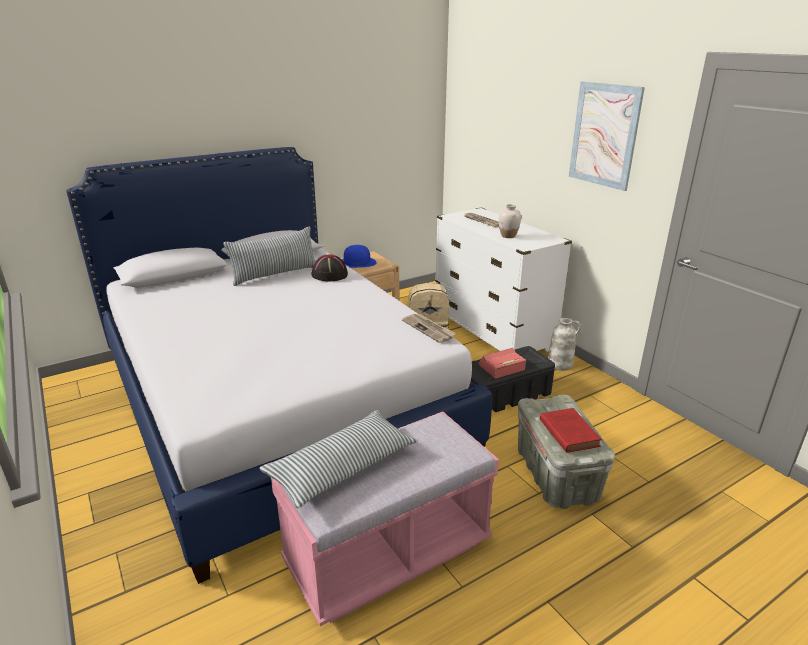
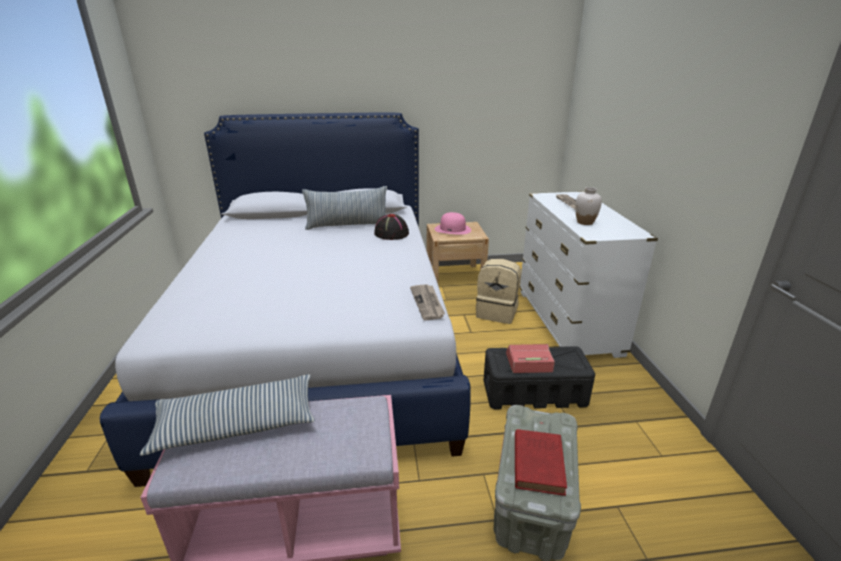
camera: 25 degrees right, 0 degrees up
(357, 262) = (453, 229): blue hat -> pink hat
(560, 364) = (622, 376): white vase -> none
(604, 135) = (711, 112): picture -> none

